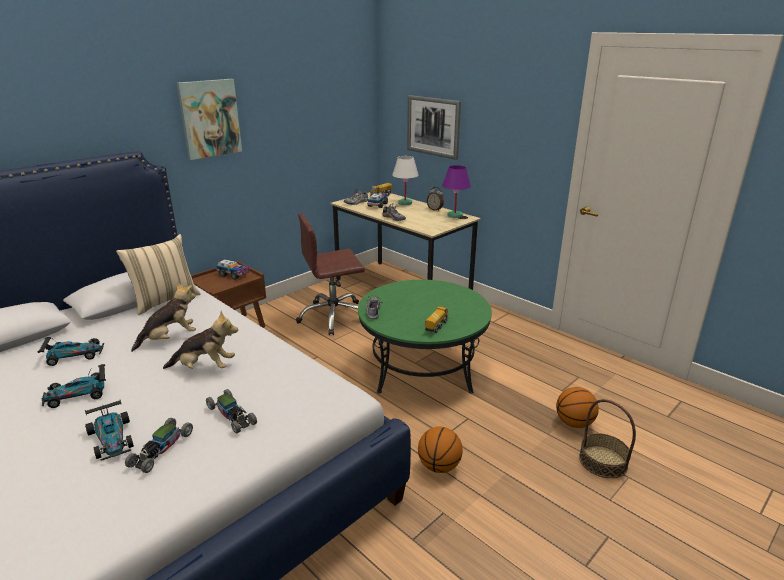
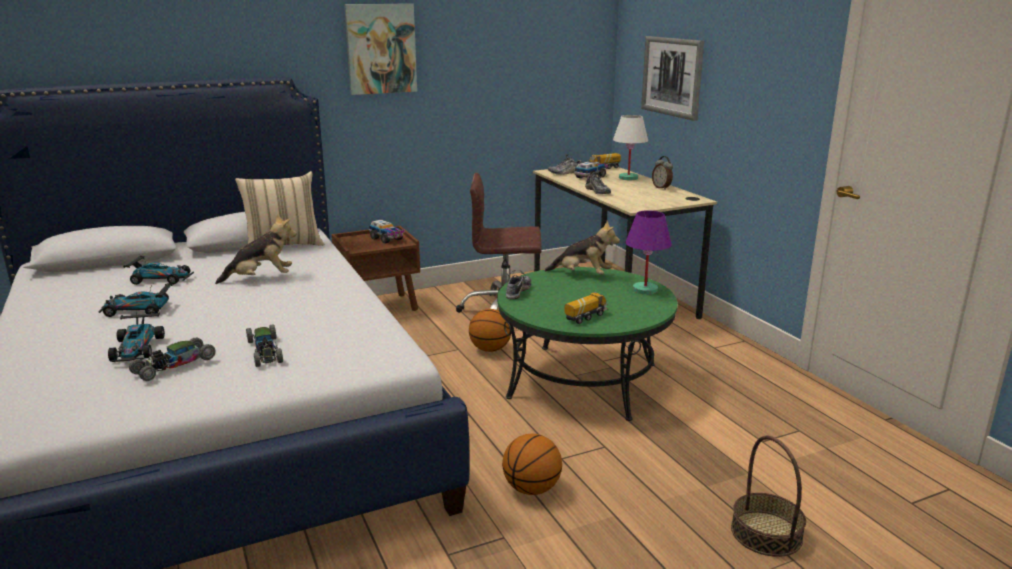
camera: 20 degrees right, 5 degrees down
(205, 367) = (274, 307): plush toy -> plush toy (582, 275)
(455, 215) = (683, 196): purple table lamp -> purple table lamp (645, 290)
(574, 423) = (754, 481): basketball -> basketball (490, 349)

